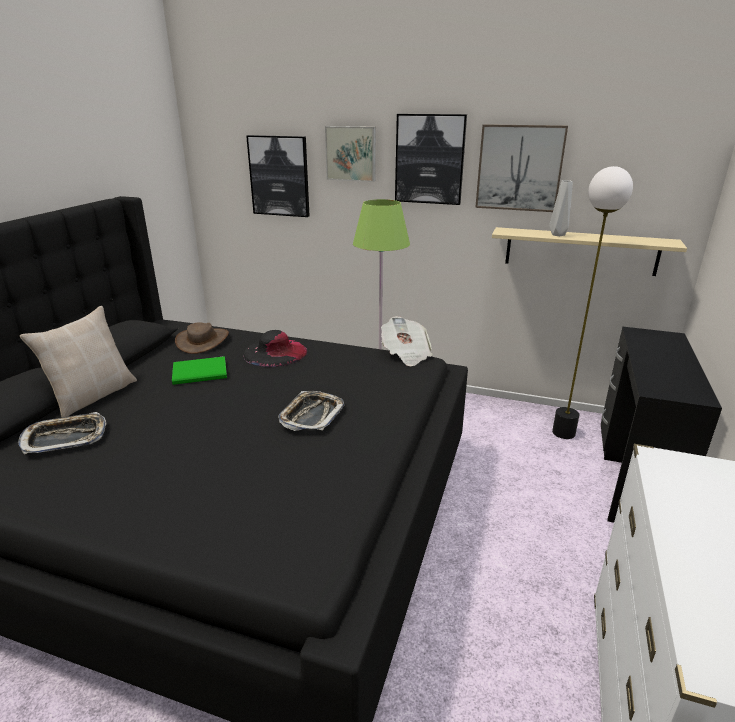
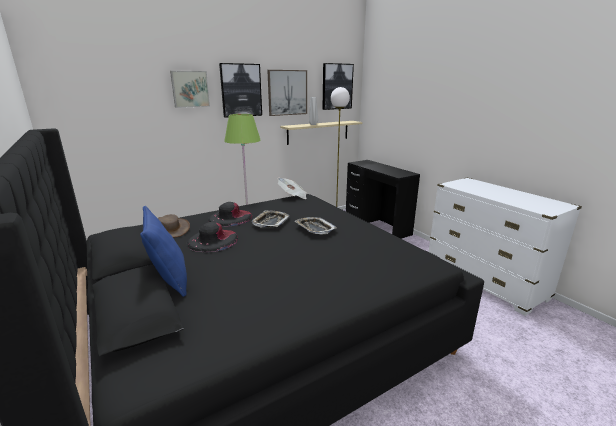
camera: 50 degrees left, 5 degrees down
(65, 438) = (215, 300): tray -> tray (270, 222)
(93, 396) = (169, 279): beige pillow -> blue pillow
(201, 373) = (212, 240): green book -> black hat
(279, 176) = (133, 108): picture -> picture (337, 86)

